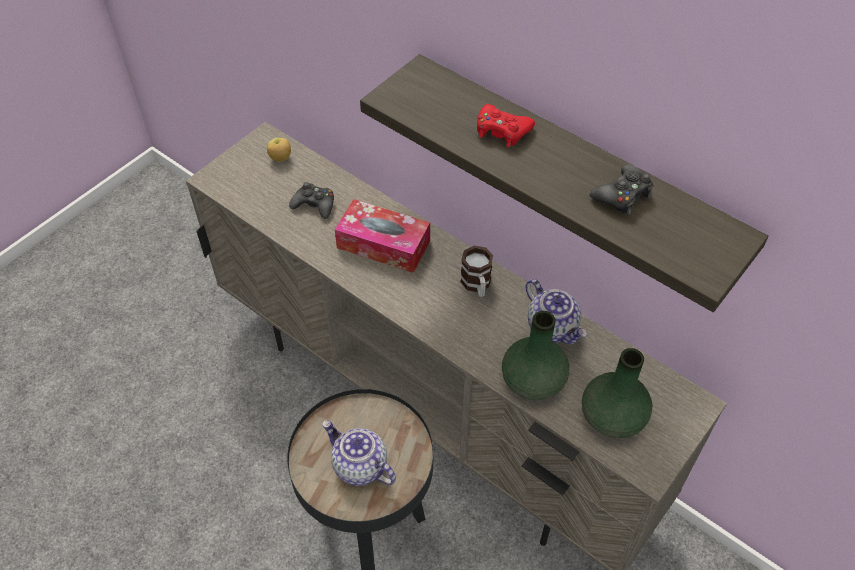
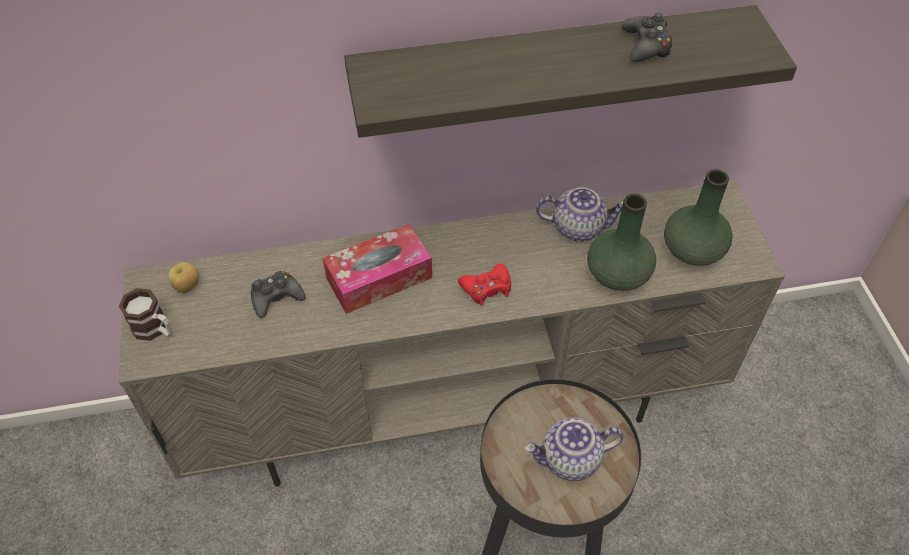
camera: 50 degrees left, 0 degrees up
(477, 285) = (489, 245): mug -> mug (155, 329)
(502, 131) = (502, 64): red game controller -> red game controller (487, 288)

